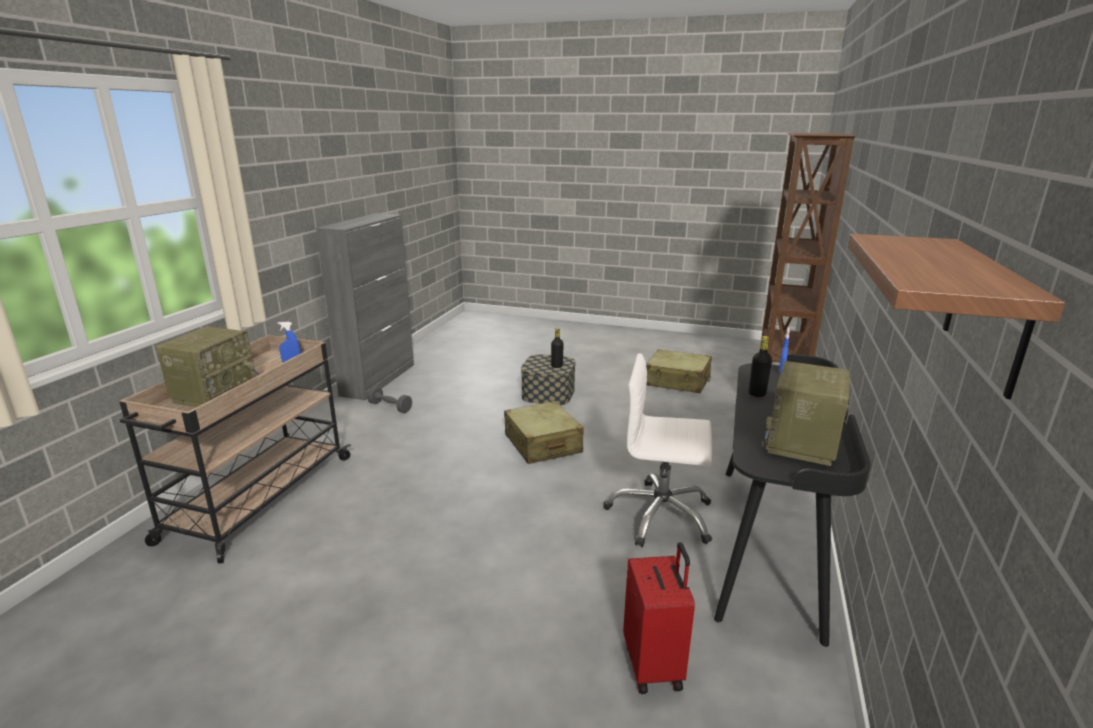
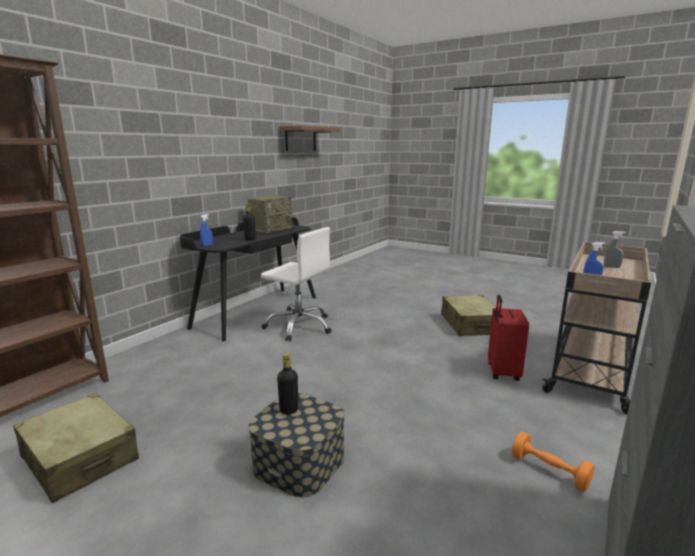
camera: 165 degrees left, 5 degrees down
(215, 393) = (611, 267): radio -> grey spray bottle
(390, 407) = (549, 471): grey dumbbell -> orange dumbbell
(542, 444) = (348, 382): beige suitcase -> beige suitcase (470, 324)
(654, 665) = (349, 293): red suitcase -> red suitcase (502, 372)

